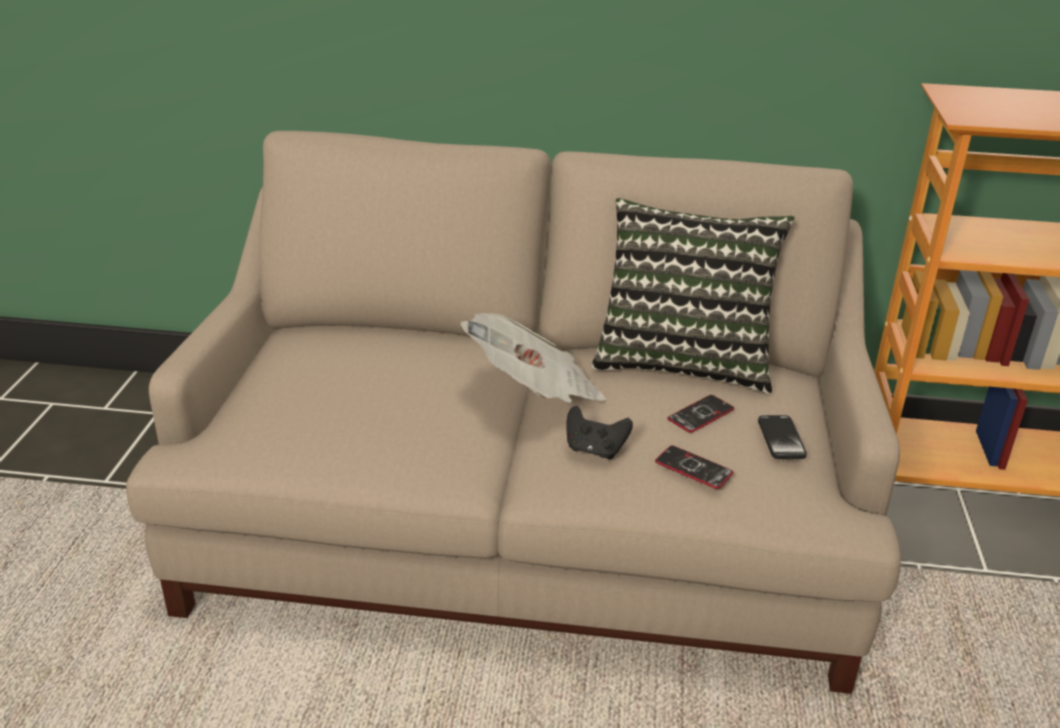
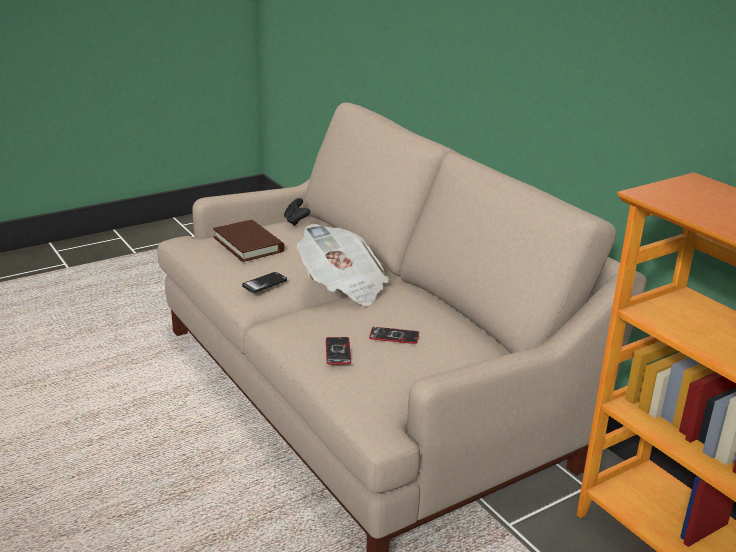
camera: 50 degrees right, 5 degrees down
(319, 405) = (248, 244): none -> brown book
(595, 450) = (315, 320): black game controller -> black game controller (296, 221)
(683, 360) = (448, 314): pillow -> none
(781, 438) = (412, 369): phone -> phone (264, 283)

